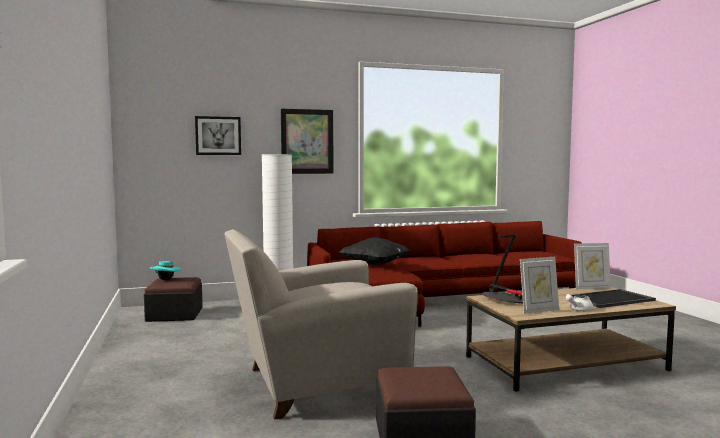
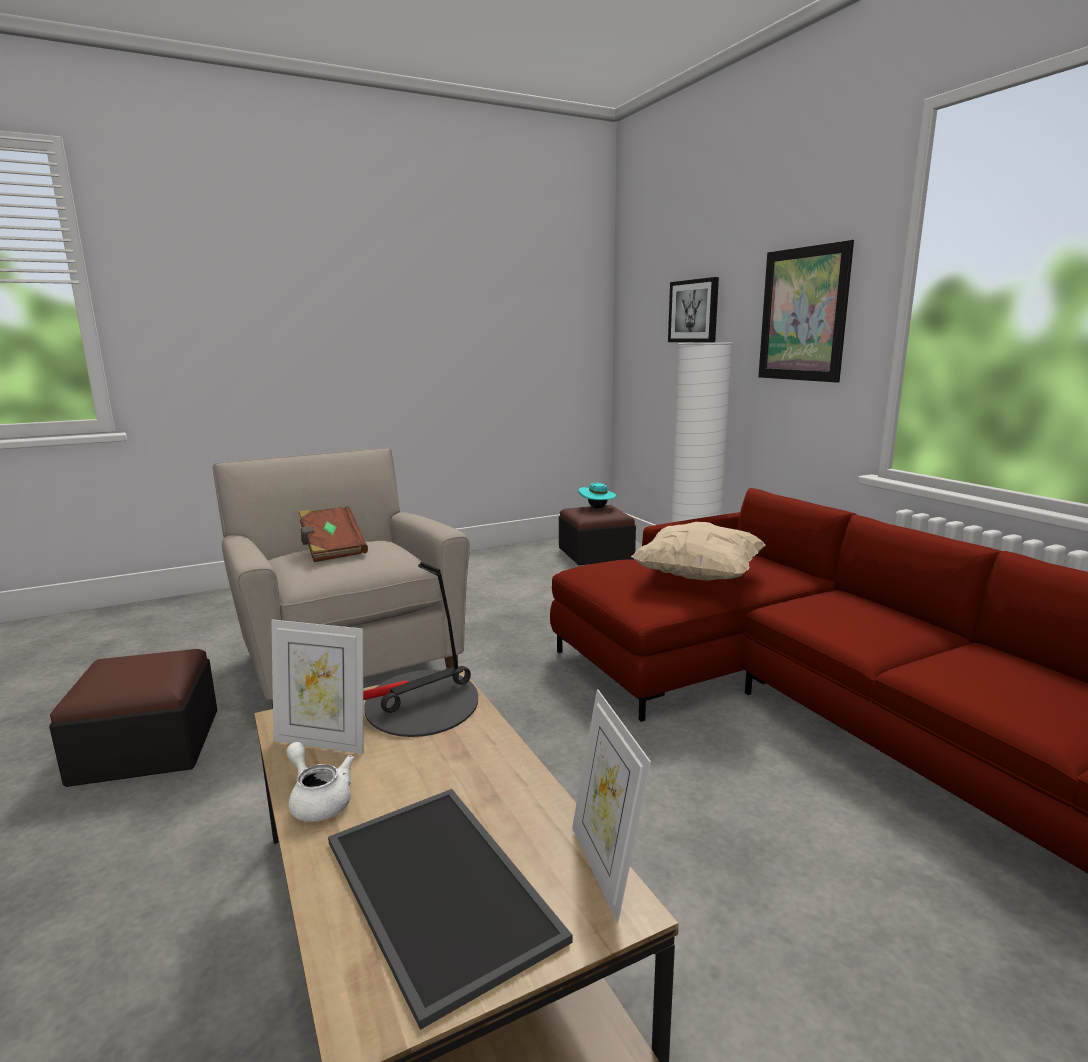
camera: 80 degrees right, 10 degrees up
(335, 289) = (332, 549): none -> brown book
(375, 265) = (698, 577): black pillow -> beige pillow
(538, 310) = (323, 741): picture frame -> picture frame turned 45 degrees counterclockwise

